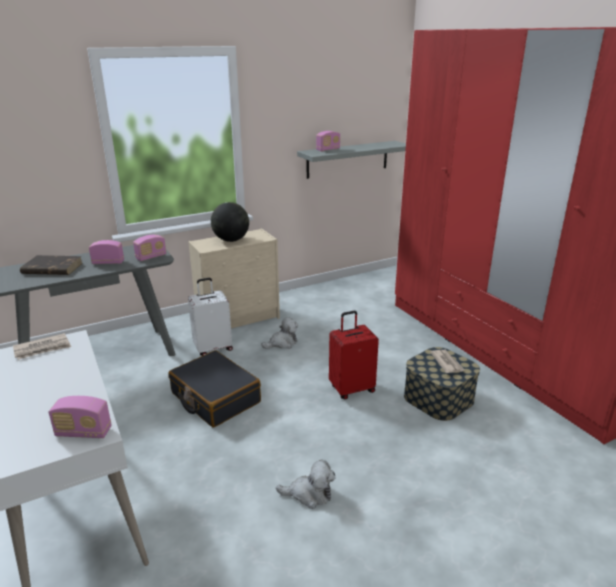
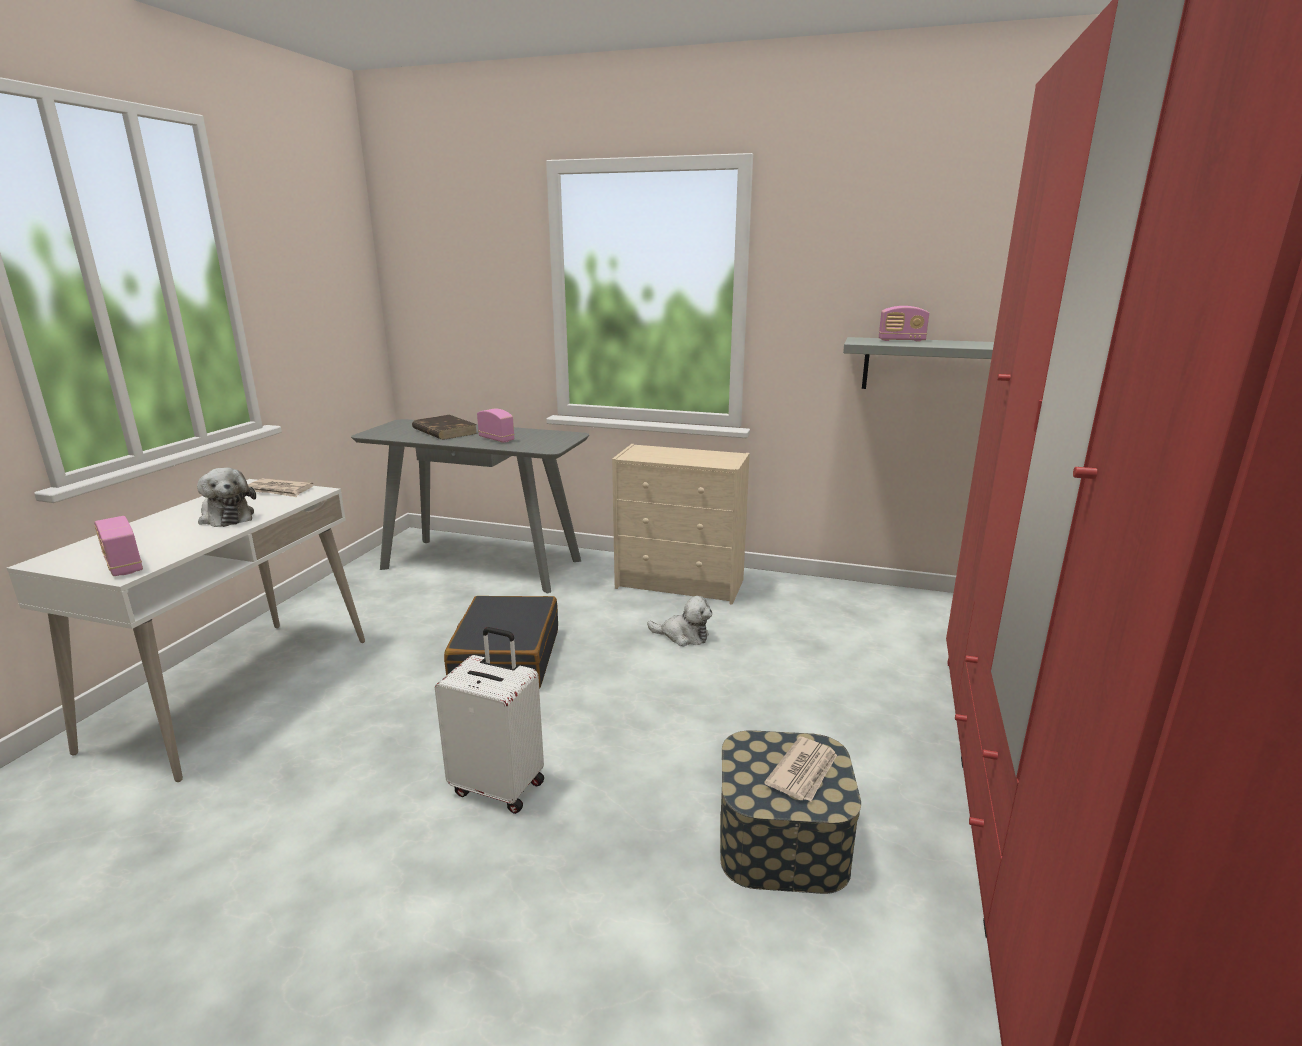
camera: 45 degrees right, 5 degrees down
(151, 257) = (543, 445): radio -> none
(213, 348) = (597, 603): white suitcase -> white suitcase (499, 786)
(231, 240) = (679, 455): globe -> none
(309, 494) = (397, 833): plush toy -> plush toy (226, 517)
(351, 389) = (672, 741): red suitcase -> none

